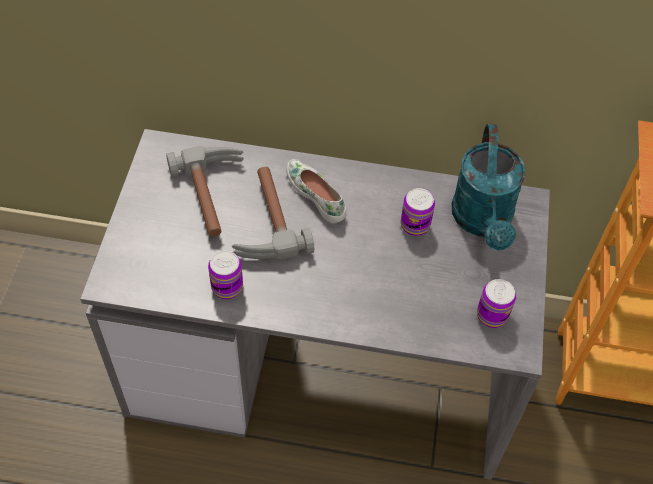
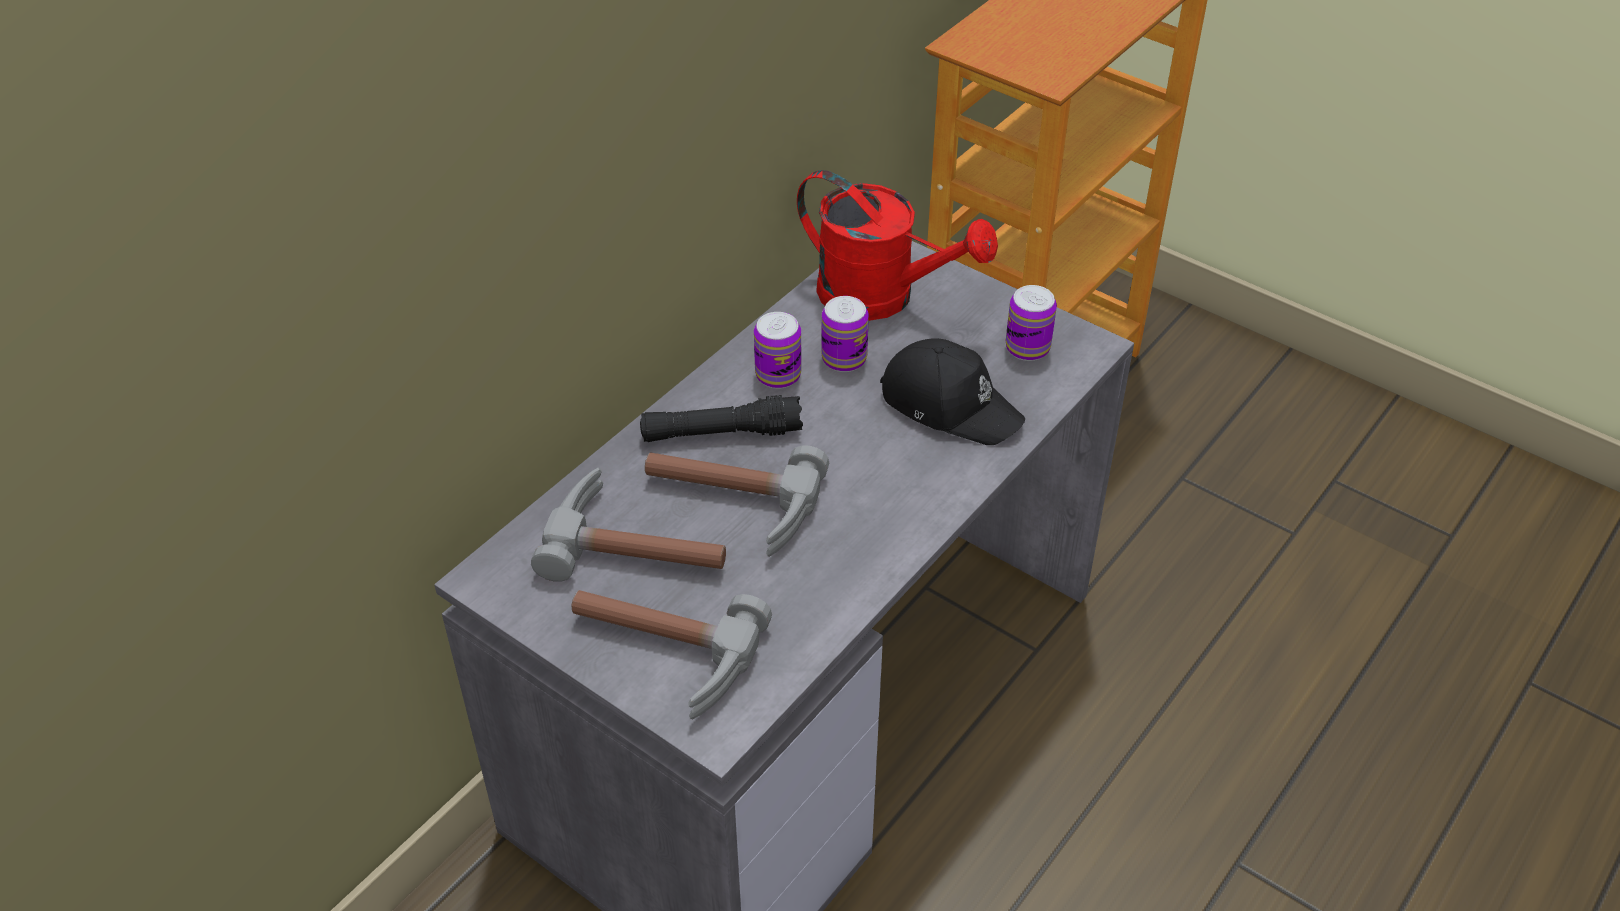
camera: 60 degrees left, 10 degrees down
(144, 237) = (658, 656): none -> hammer
(227, 287) = (818, 588): can -> can (778, 375)
(316, 194) = (721, 433): white shoe -> black flashlight
(412, 293) = (950, 404): none -> black cap
(483, 221) = (882, 297): turquoise watering can -> red watering can

